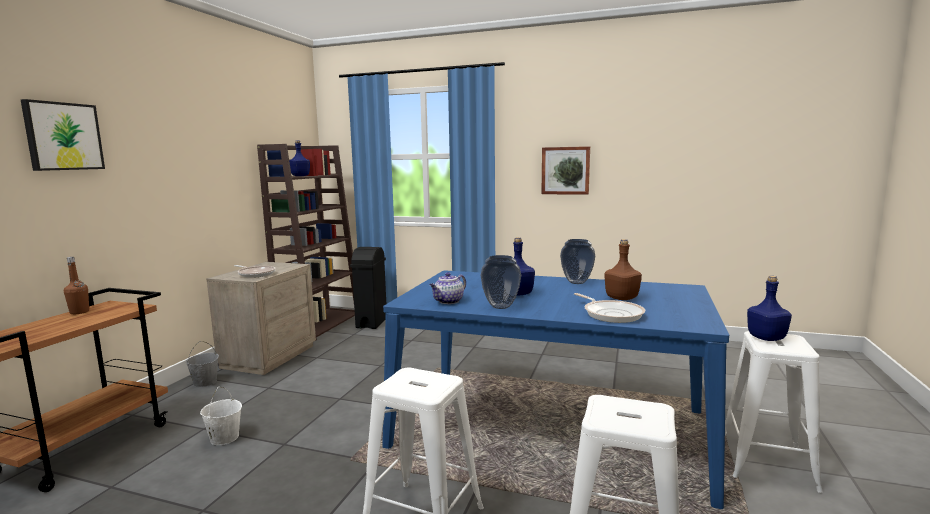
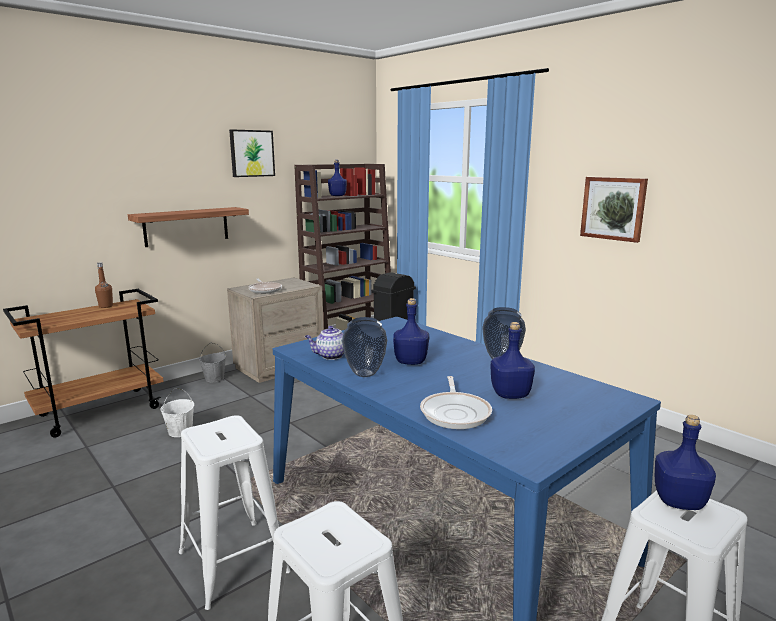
camera: 30 degrees right, 5 degrees up
(63, 136) = (105, 164): picture -> picture (251, 153)
(157, 211) = (186, 226): none -> shelf
(622, 298) = (511, 394): brown bottle -> blue bottle

